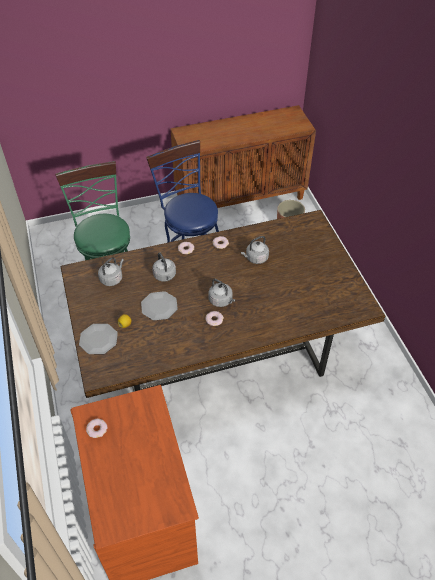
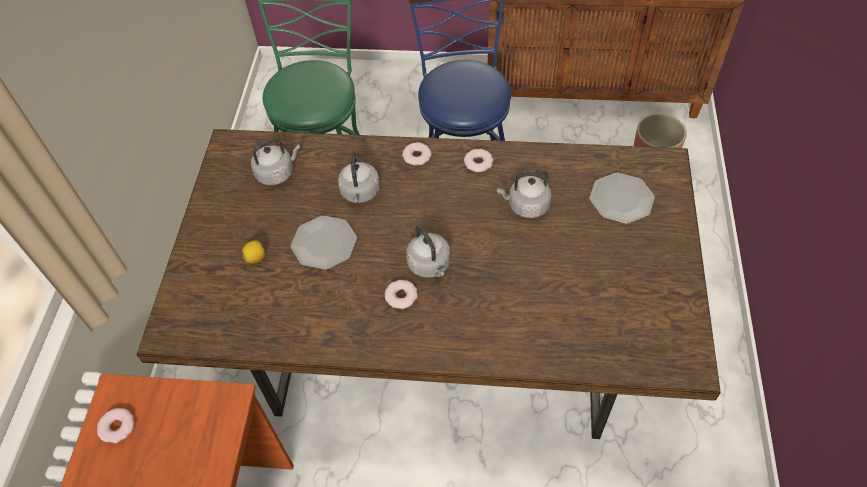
camera: 25 degrees right, 5 degrees up
(98, 339) = (203, 270): plate -> plate (621, 199)

